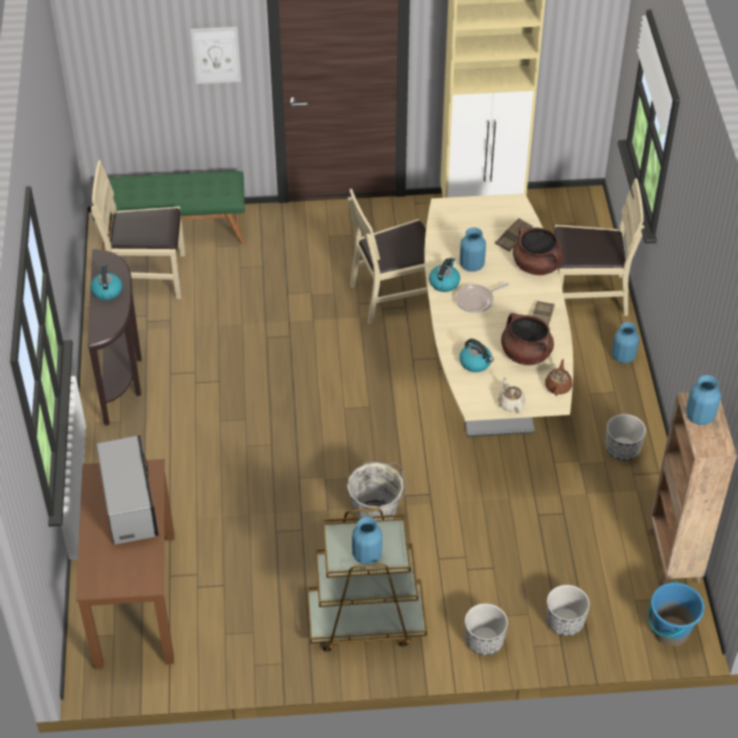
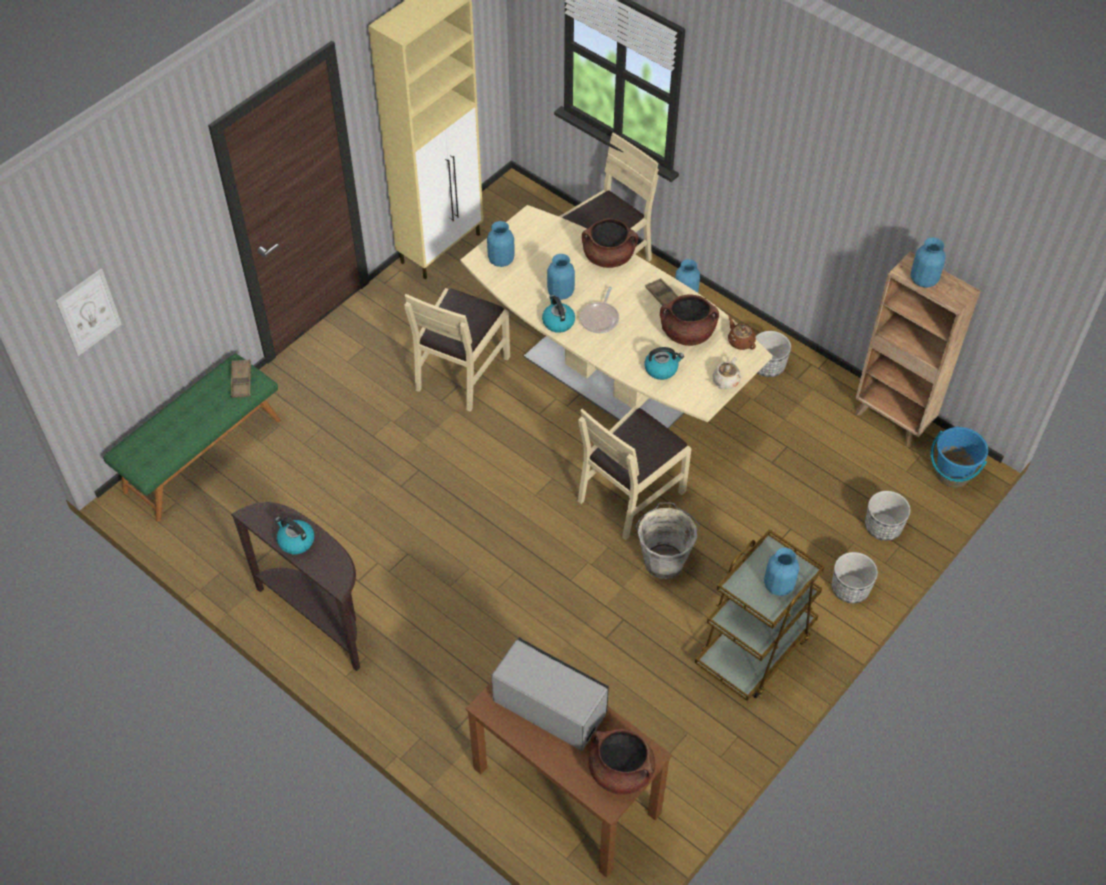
camera: 45 degrees left, 5 degrees up
(120, 576) = (620, 771): none -> brown cooking pot
(147, 275) = (229, 512): beige chair -> beige chair (630, 495)
(216, 55) = (183, 247): picture -> picture (88, 312)
(458, 217) = (501, 259): none -> blue vase
(511, 403) = (725, 381): beige teapot -> beige teapot turned 90 degrees counterclockwise
(513, 237) = (563, 246): brown tray -> brown tray (241, 381)

